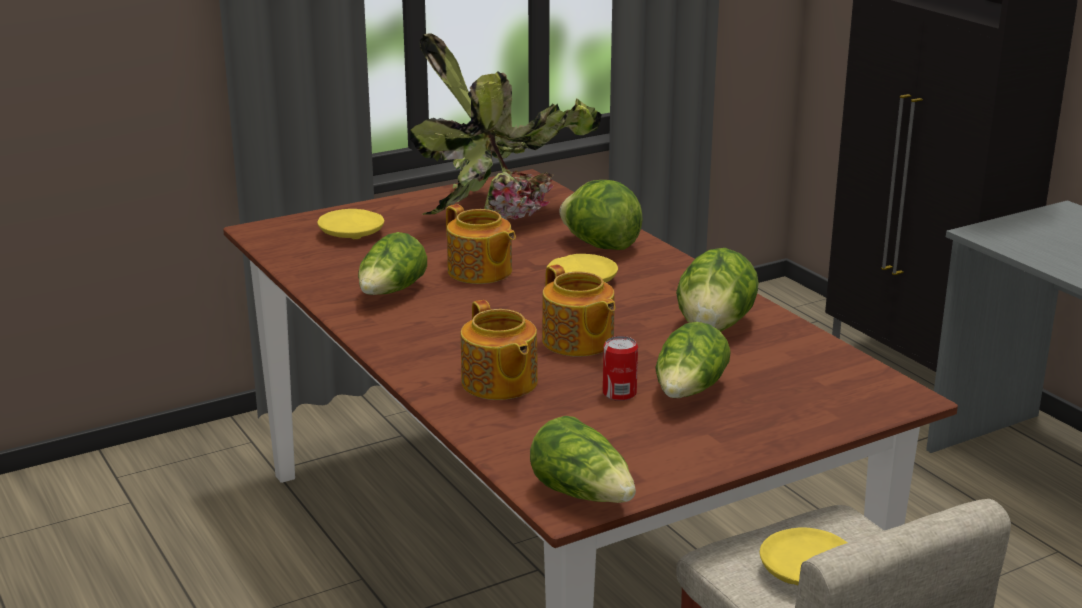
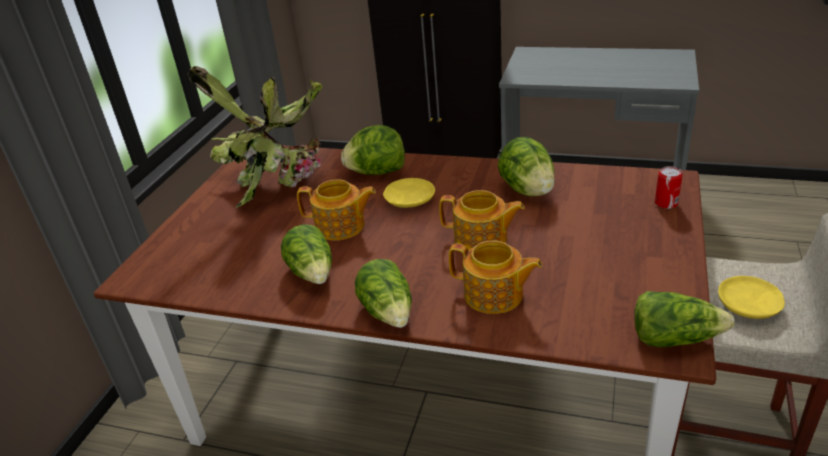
camera: 40 degrees left, 10 degrees up
(352, 234) = (206, 245): yellow plate -> none
(619, 393) = (564, 259): can -> can (666, 203)
(689, 392) = (592, 236): lettuce -> lettuce (388, 312)

